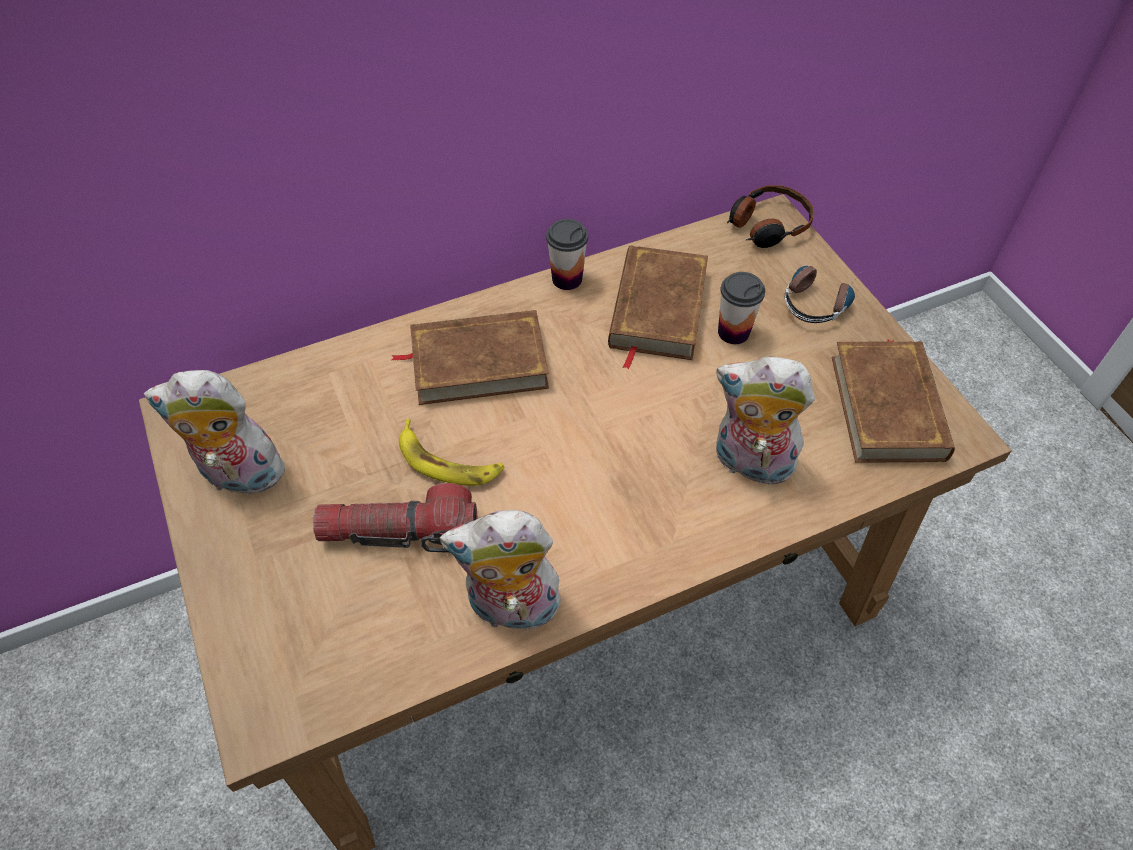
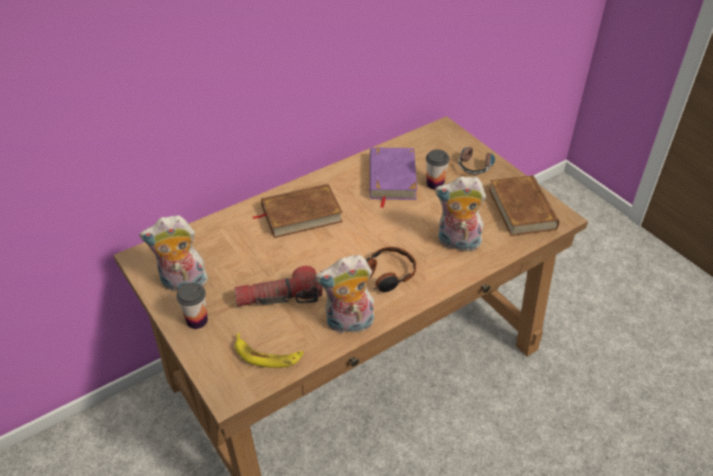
camera: 10 degrees left, 10 degrees down
(448, 461) = (297, 262): banana -> banana (267, 355)
(567, 279) = (339, 169): cup -> cup (197, 320)
(656, 309) = (391, 178): brown book -> purple book
(767, 226) = (441, 132): headphones -> headphones (387, 275)

